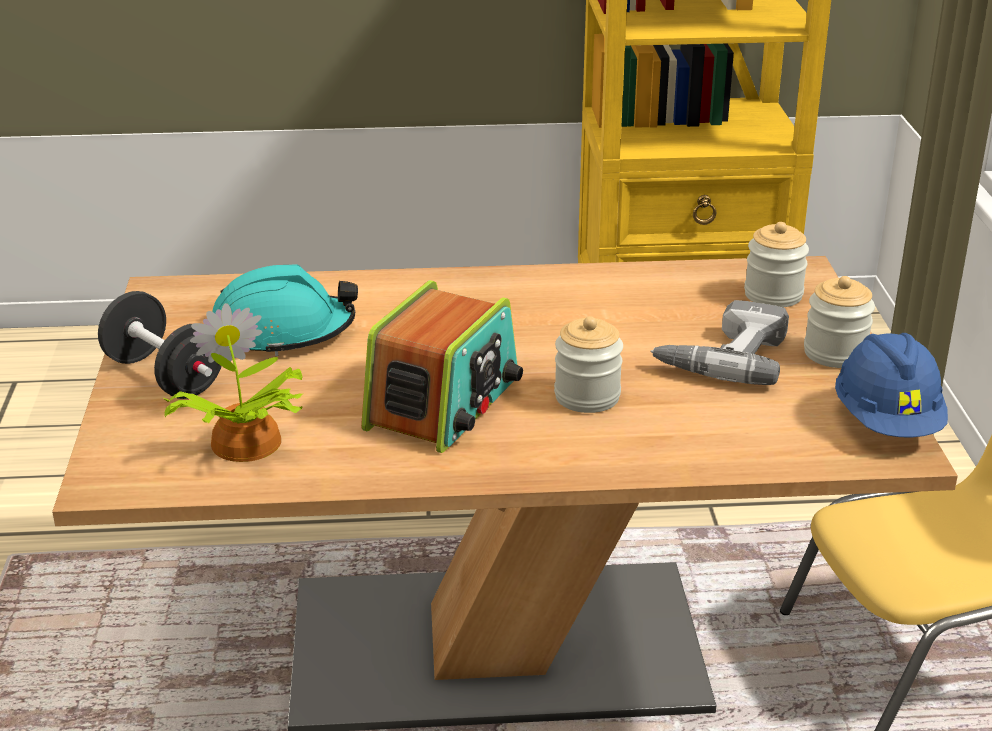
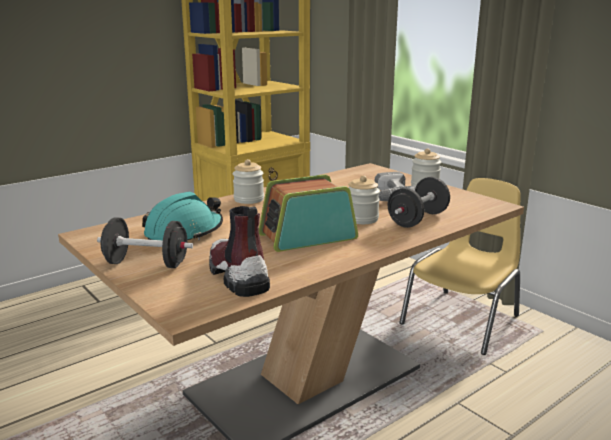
camera: 35 degrees left, 10 degrees down
(244, 444) = (237, 276): potted plant -> boot
(444, 403) = (307, 236): radio -> radio turned 105 degrees counterclockwise
(683, 433) = (417, 219): none -> black dumbbell
(773, 295) = (373, 176): jar -> jar (249, 199)
(887, 421) = (476, 199): blue hard hat -> none

